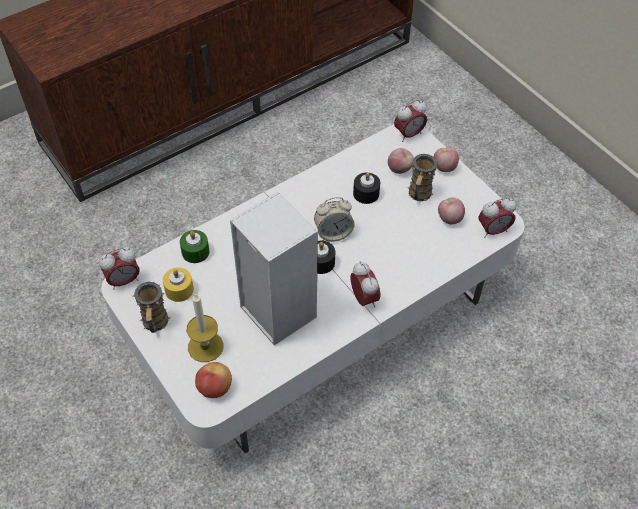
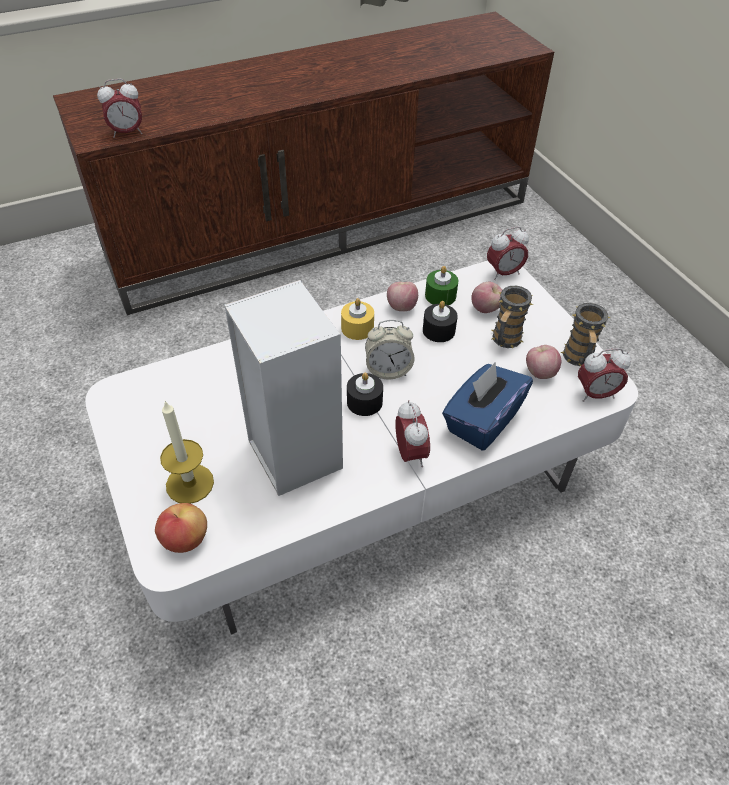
camera: 10 degrees right, 5 degrees down
(124, 281) = (116, 389): alarm clock -> alarm clock (127, 133)
(155, 324) = (136, 447): mug -> mug (578, 359)
(179, 289) = (179, 409): yellow candle -> yellow candle (357, 328)
(195, 252) = (213, 368): green candle -> green candle (440, 295)
(412, 264) = (482, 421): none -> blue tissue box
(444, 167) = (542, 314): apple -> apple (401, 307)

